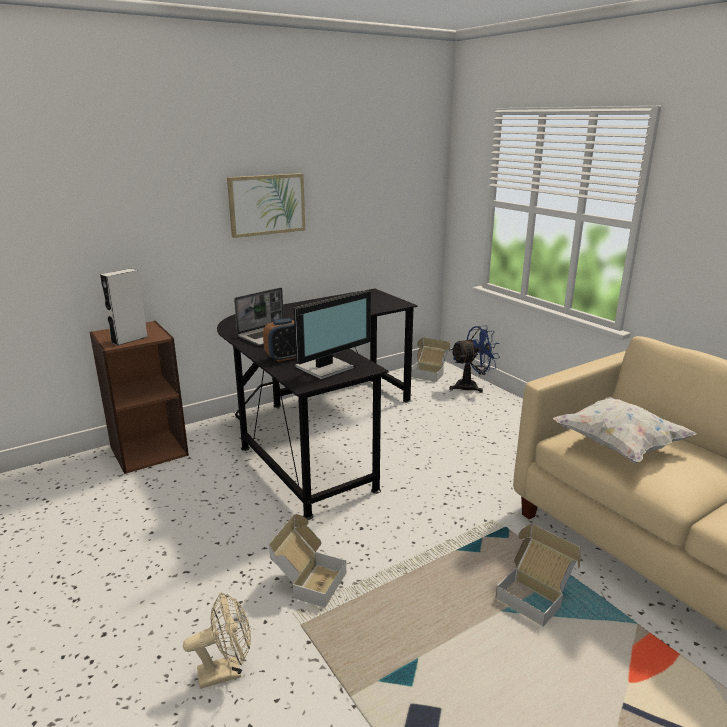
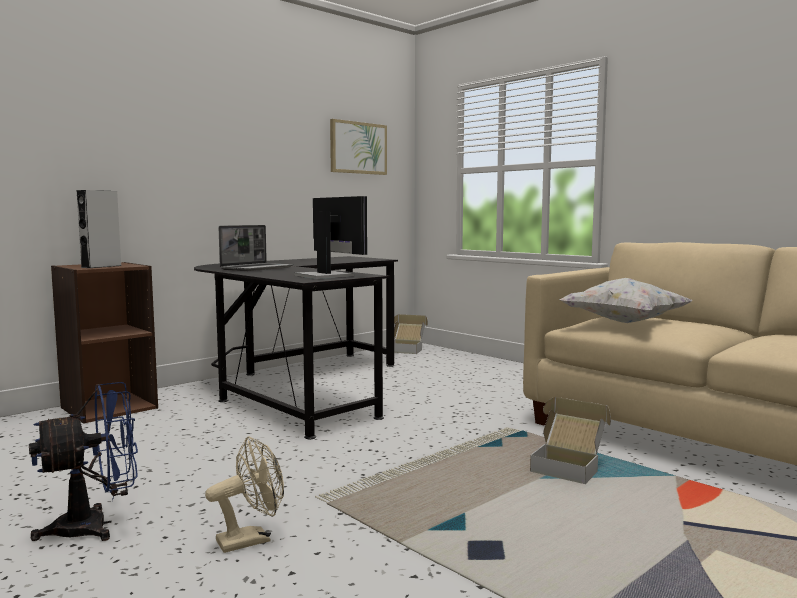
camera: 10 degrees left, 15 degrees down
(267, 204) = (244, 156): picture -> picture (358, 148)
(285, 357) = (278, 274): alarm clock -> none
(308, 581) = (325, 476): cardboard box -> none
(326, 368) = (325, 275): monitor -> monitor turned 75 degrees counterclockwise
(471, 386) = (453, 355): blue fan -> blue fan (95, 526)

